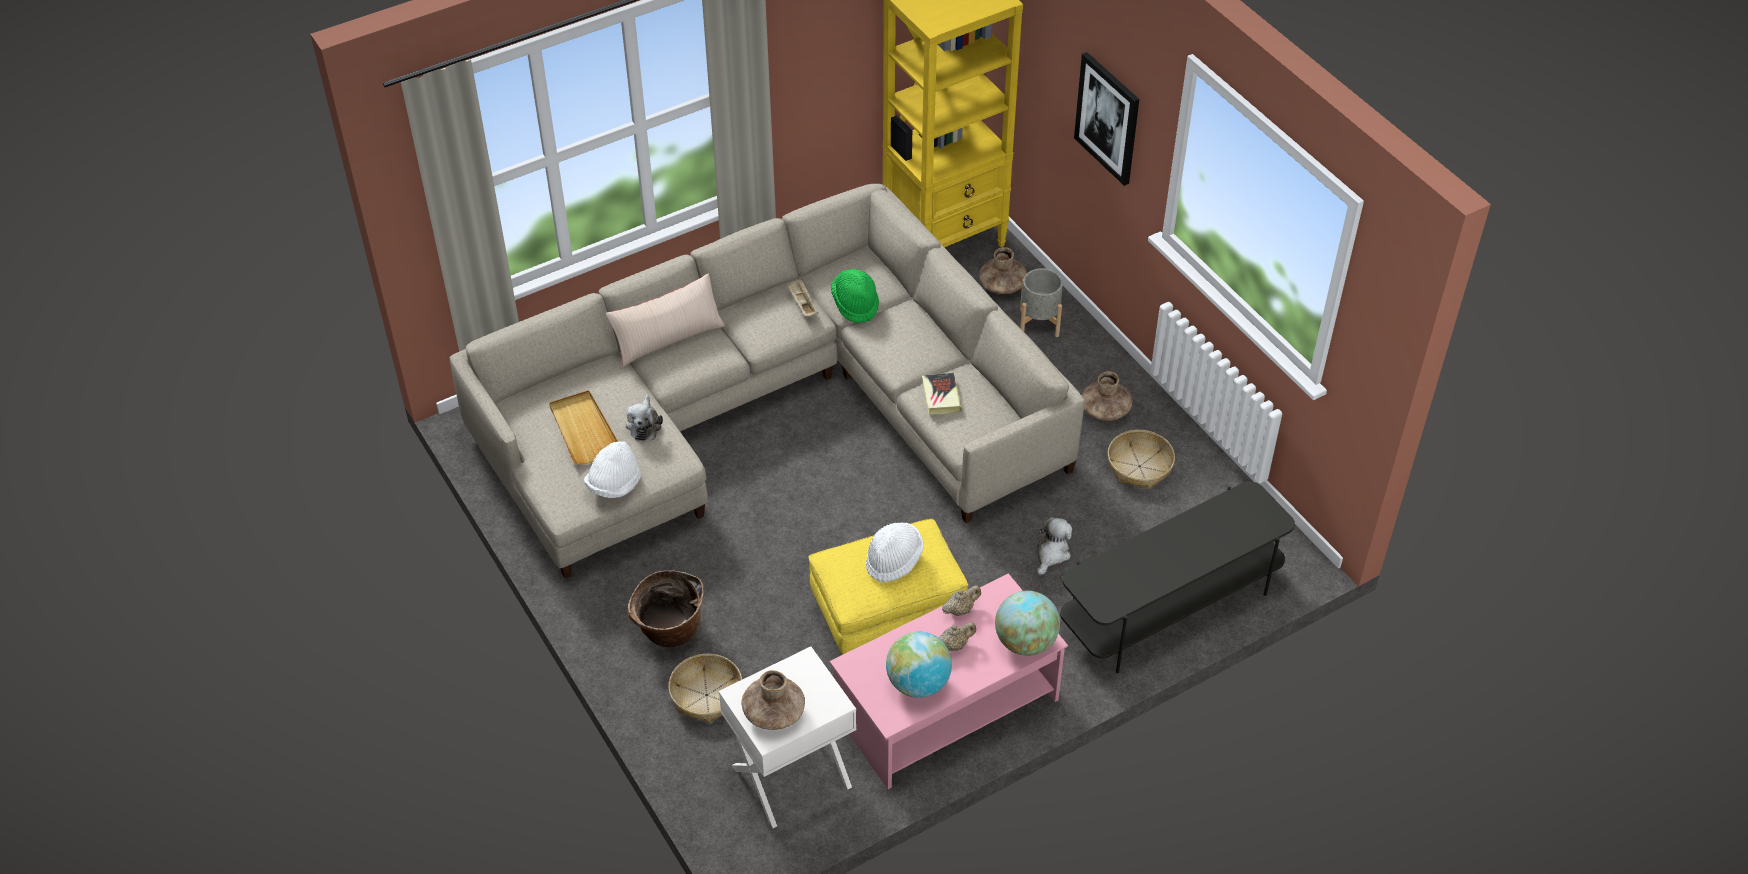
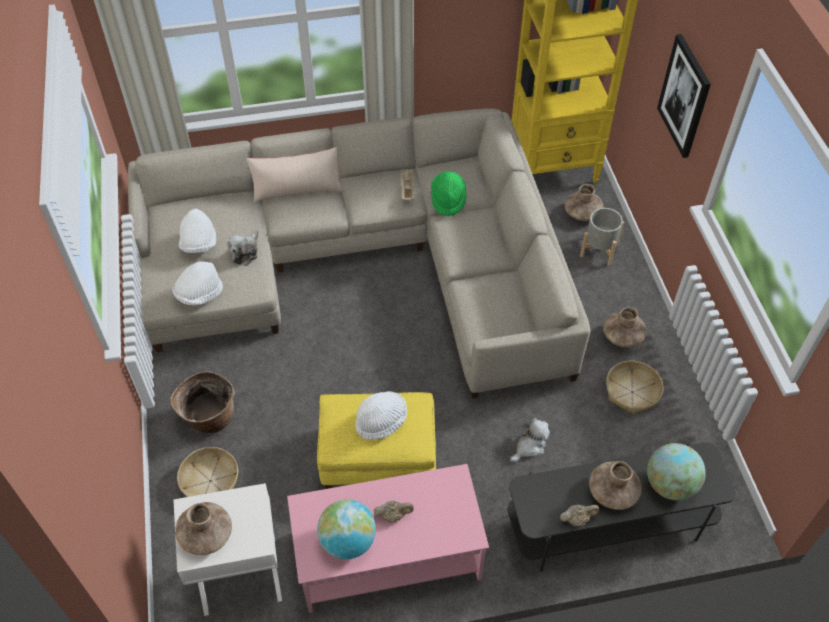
camera: 20 degrees right, 5 degrees up
(583, 430) = (199, 244): beige tray -> white hat
(941, 396) = (480, 292): book -> none
(960, 610) = (413, 484): beige teapot -> beige teapot (577, 519)
(1025, 642) = (454, 532): globe -> globe (670, 484)
(1171, 555) = (612, 492): none -> brown vase

